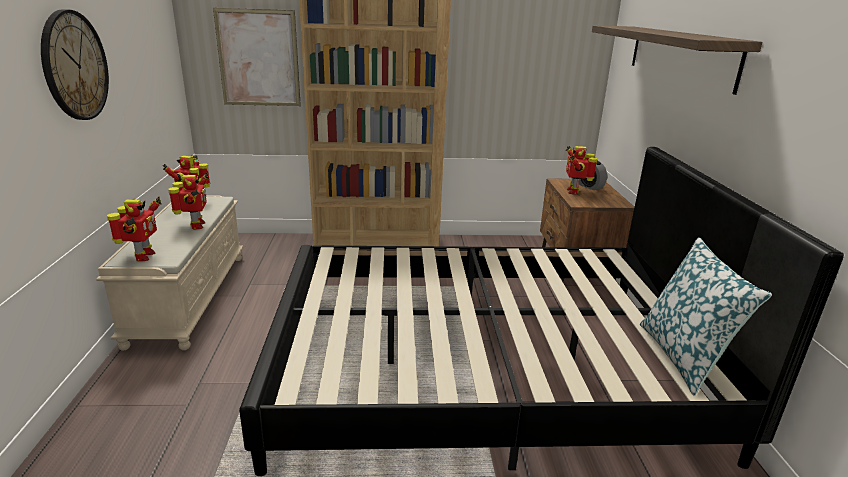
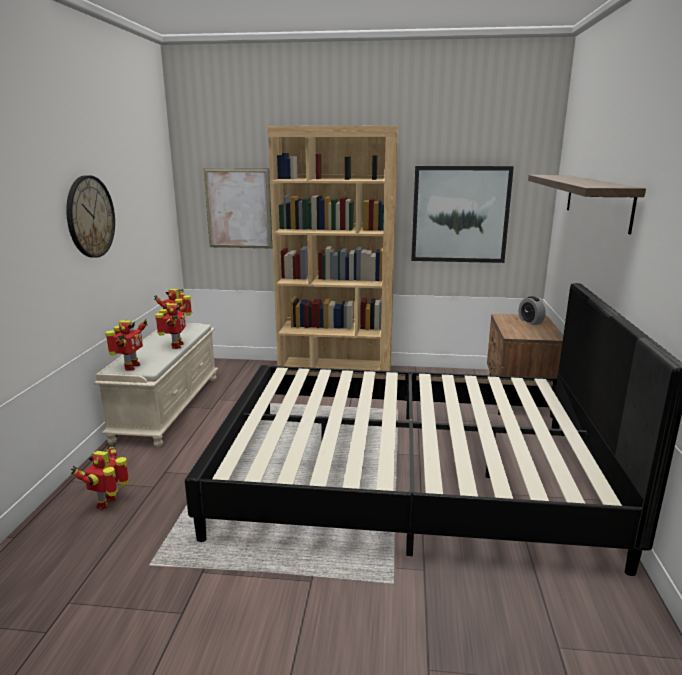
camera: 10 degrees right, 5 degrees down
(512, 69) = (460, 214): none -> picture
(574, 191) = (513, 325): toy robot -> toy robot (109, 502)
(683, 356) = (576, 468): pillow -> none

